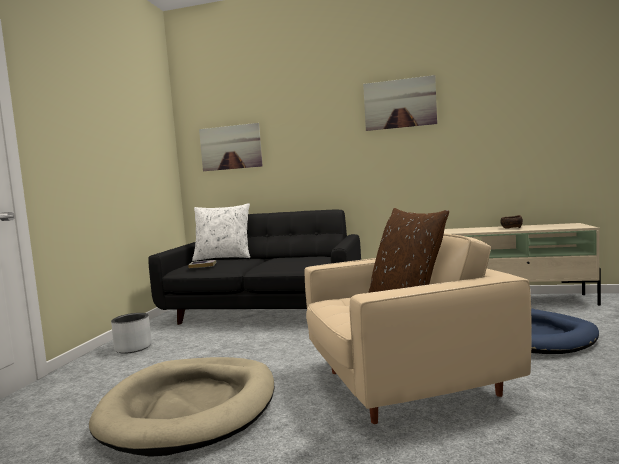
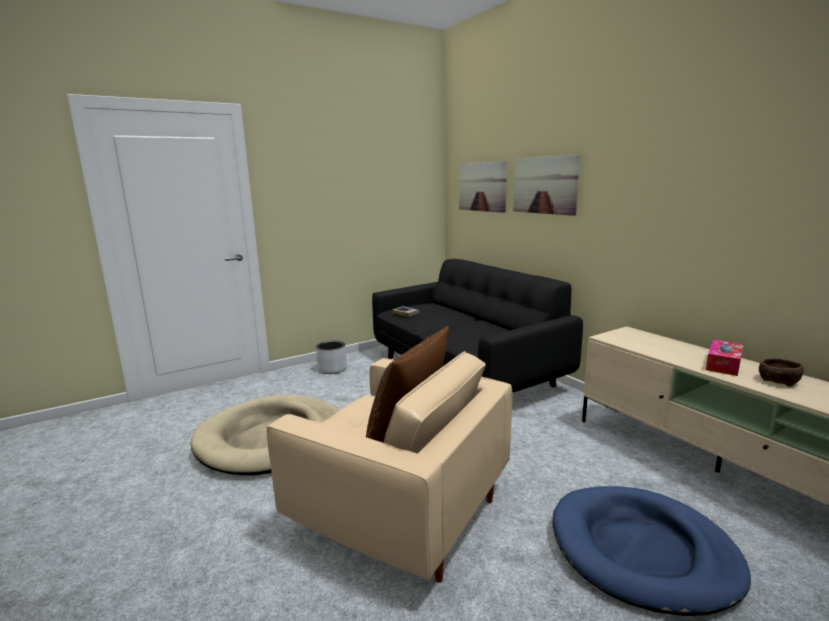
camera: 45 degrees right, 10 degrees up
(223, 258) = (445, 306): white pillow -> none
(399, 103) = (662, 146): picture -> picture (544, 185)
(479, 229) = (723, 364): none -> tissue box

